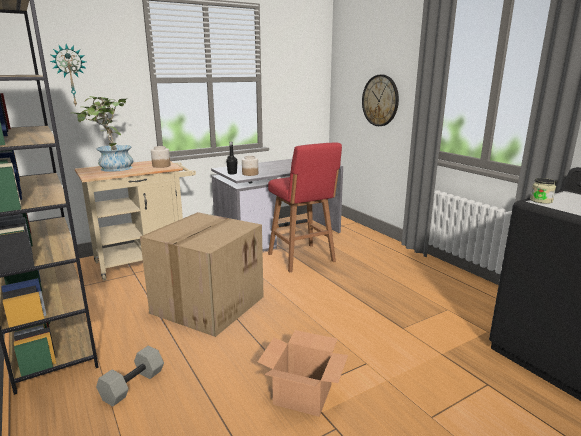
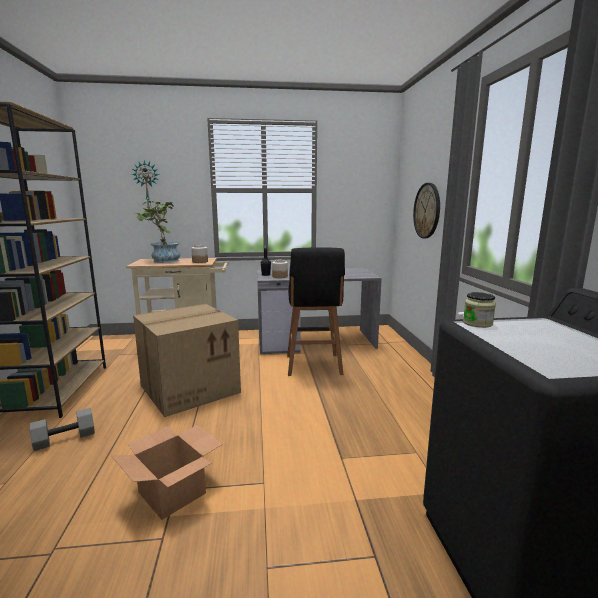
camera: 25 degrees right, 5 degrees down
(302, 258) = (313, 366): red stool -> black stool

